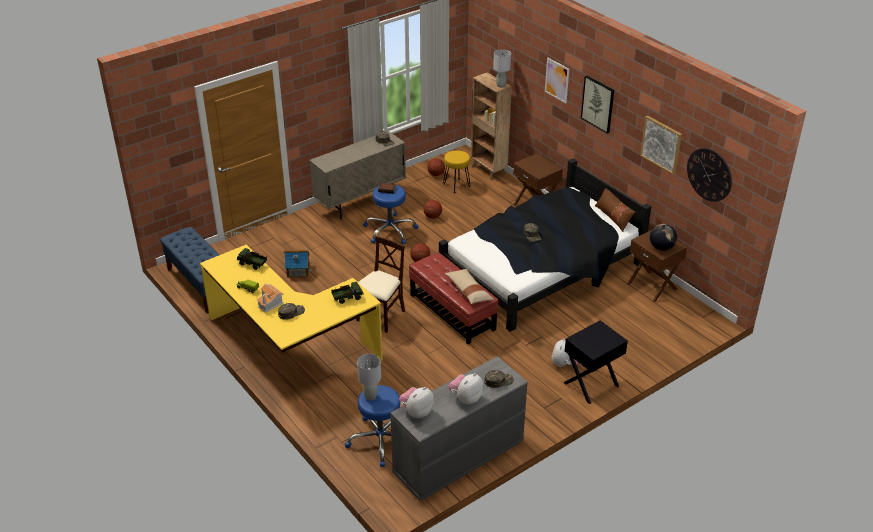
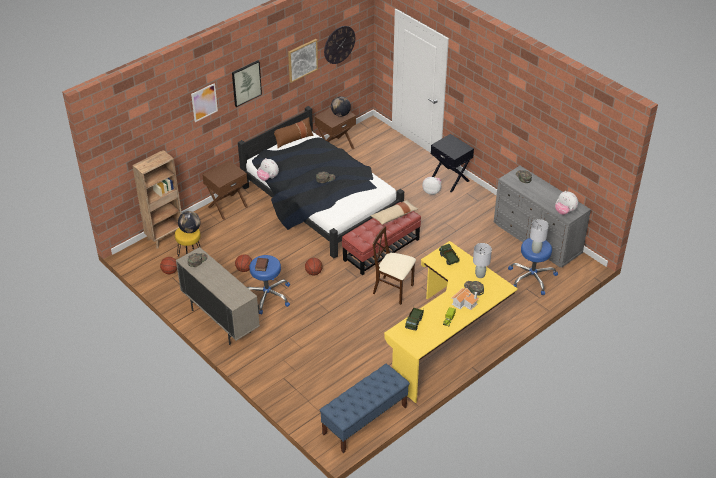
camera: 95 degrees left, 5 degrees up
(298, 270) = (335, 352): toy house -> none
(459, 157) = (190, 230): none -> globe
(466, 398) = (545, 190): plush toy -> plush toy (268, 178)
(501, 85) = (161, 156): grey table lamp -> grey table lamp (479, 275)

